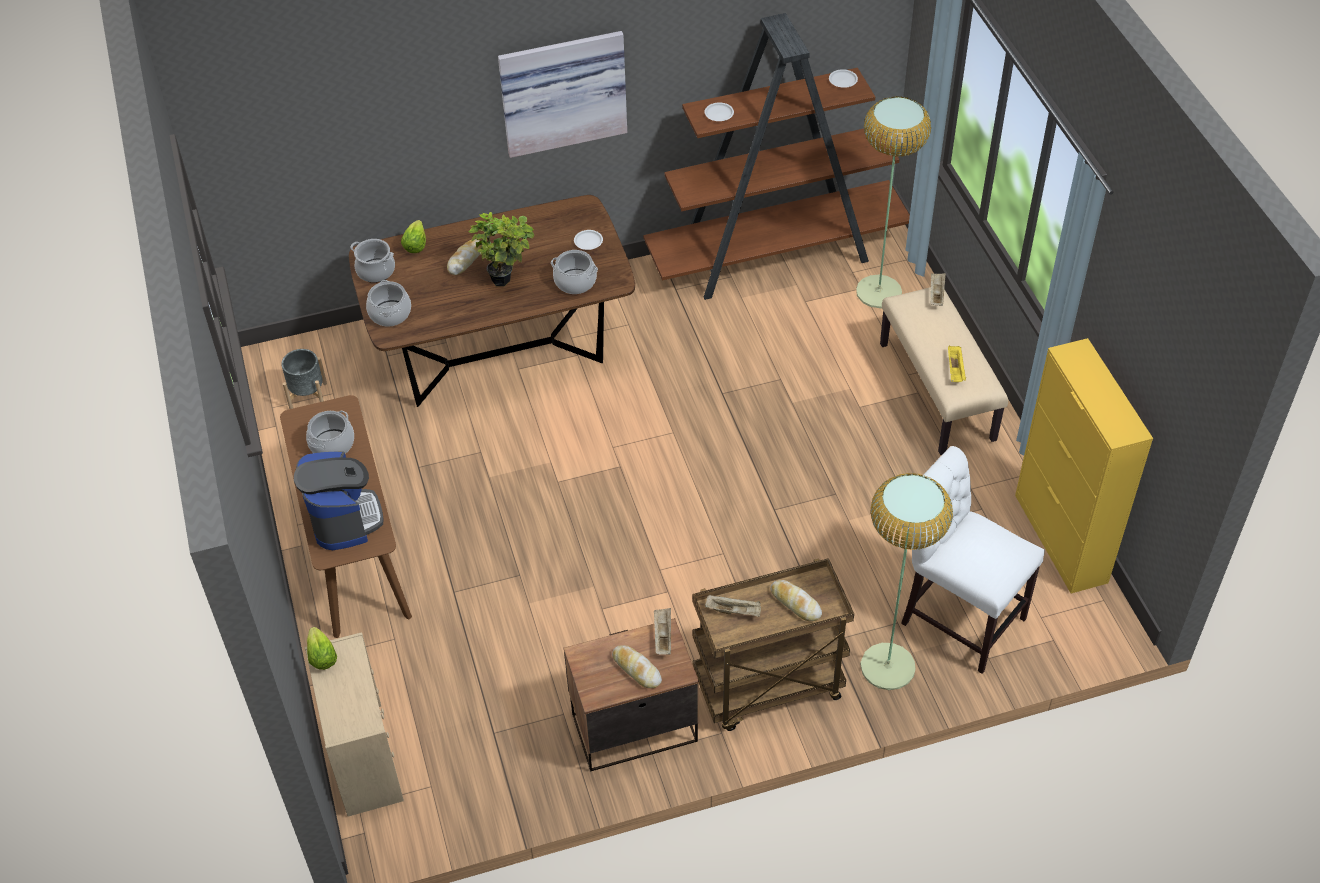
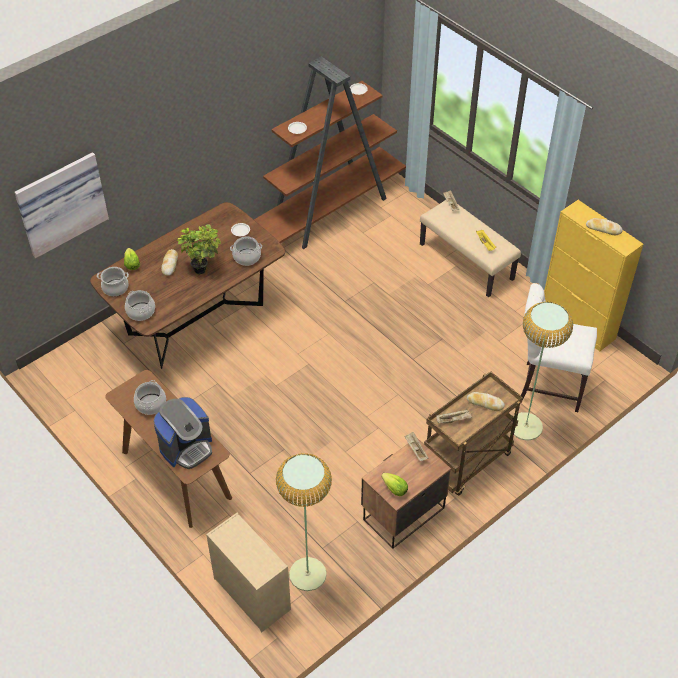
camera: 25 degrees left, 0 degrees up
(308, 396) = (85, 385): grey planter -> none
(322, 657) = (221, 536): lettuce -> lettuce (394, 489)
(344, 519) = (186, 447): coffee machine -> coffee machine turned 90 degrees clockwise
(562, 91) = (201, 139): picture -> picture (60, 203)
(636, 669) = (411, 474): bread -> bread (603, 229)
(879, 292) = (402, 214): floor lamp -> floor lamp (308, 574)

